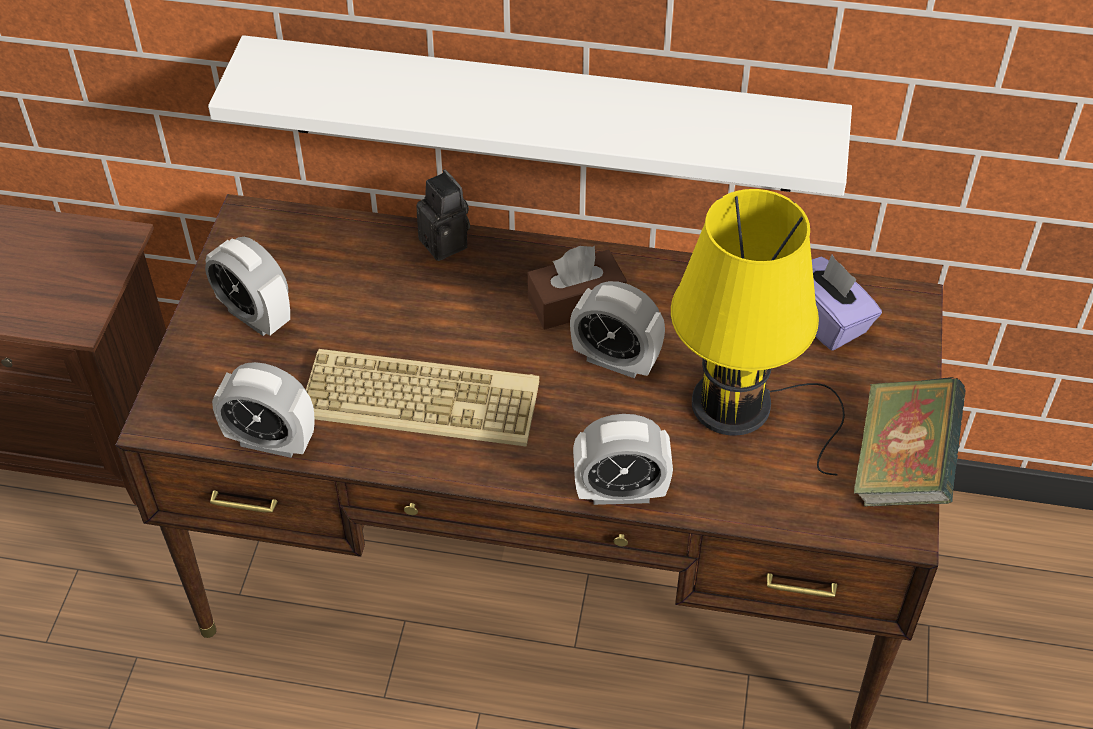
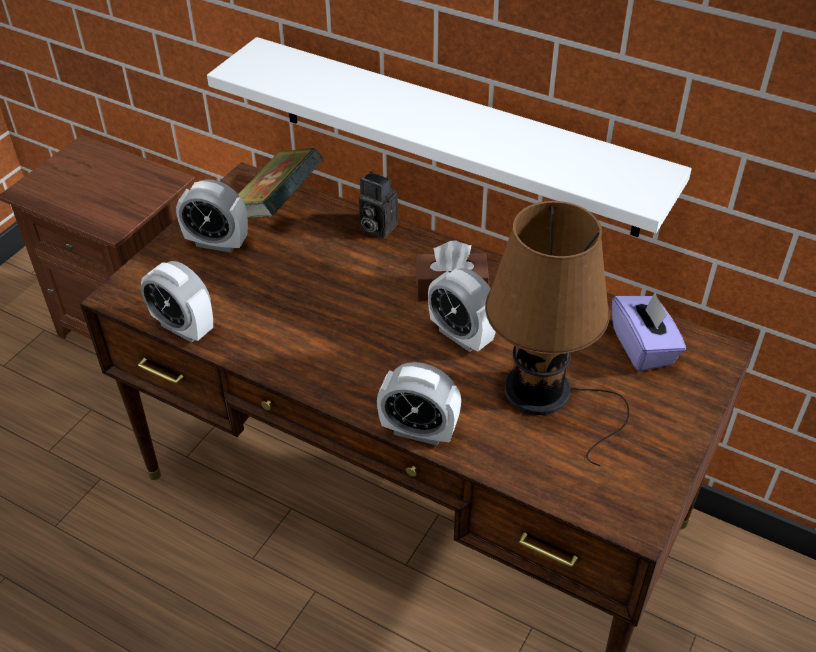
camera: 20 degrees right, 5 degrees down
(255, 316) = (217, 243): alarm clock -> alarm clock turned 45 degrees counterclockwise
(423, 397) = (305, 325): keyboard -> none
(447, 244) = (376, 227): camera -> camera turned 135 degrees clockwise
(741, 406) = (544, 394): yellow table lamp -> brown table lamp
(901, 467) = (658, 475): book -> book (278, 206)

